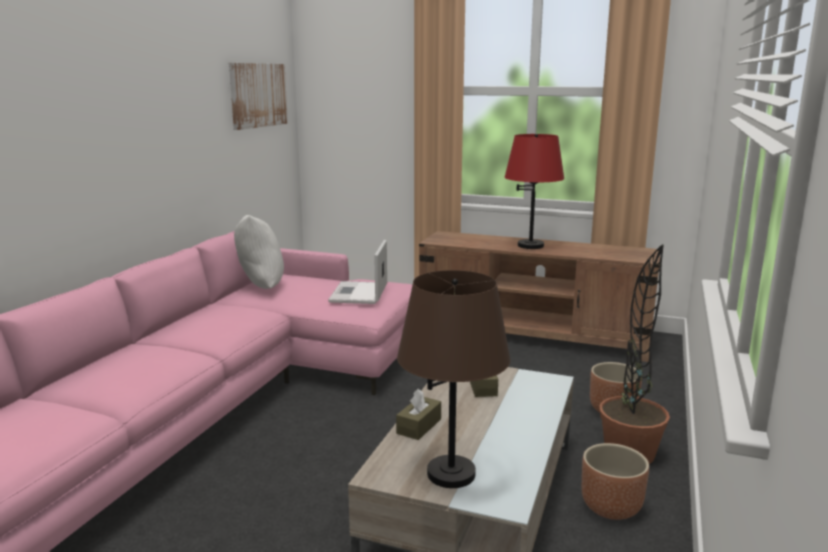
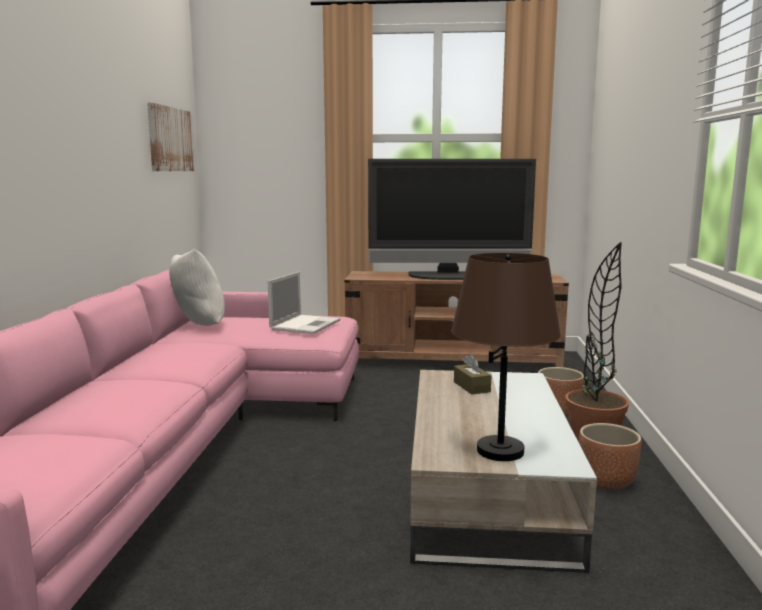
camera: 15 degrees left, 5 degrees down
(359, 294) = (306, 325): laptop -> laptop turned 150 degrees counterclockwise
(419, 426) = (440, 420): brown tissue box -> none
(531, 245) = (448, 276): red table lamp -> television

